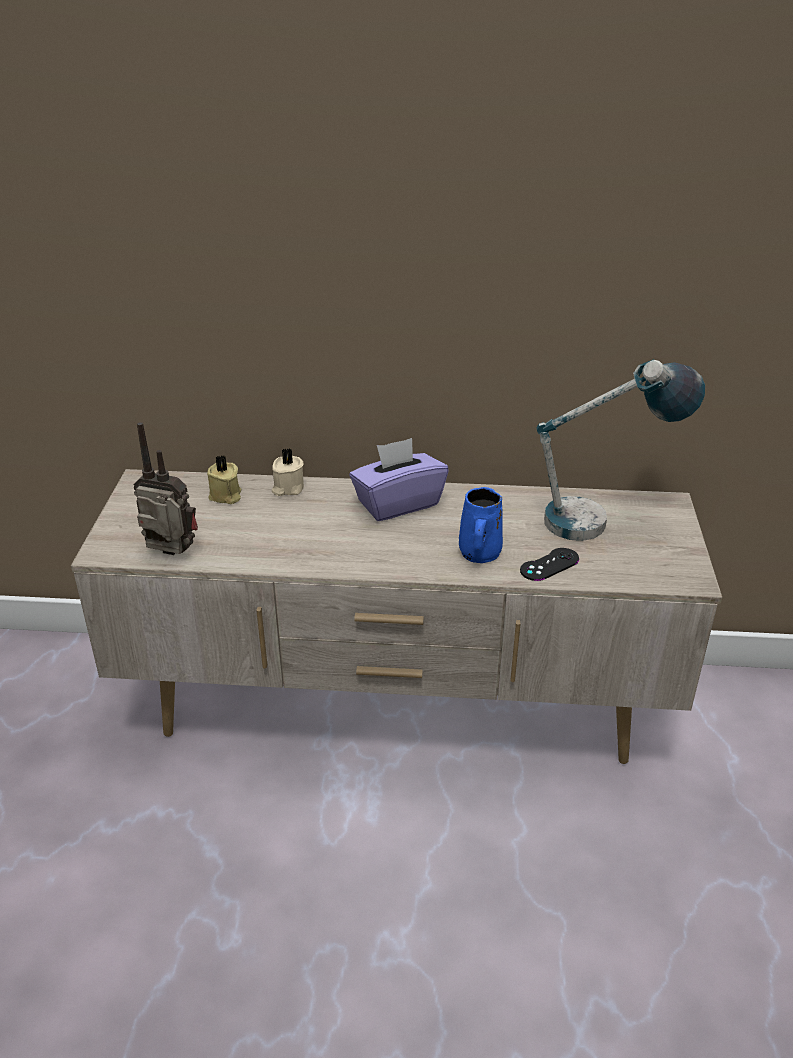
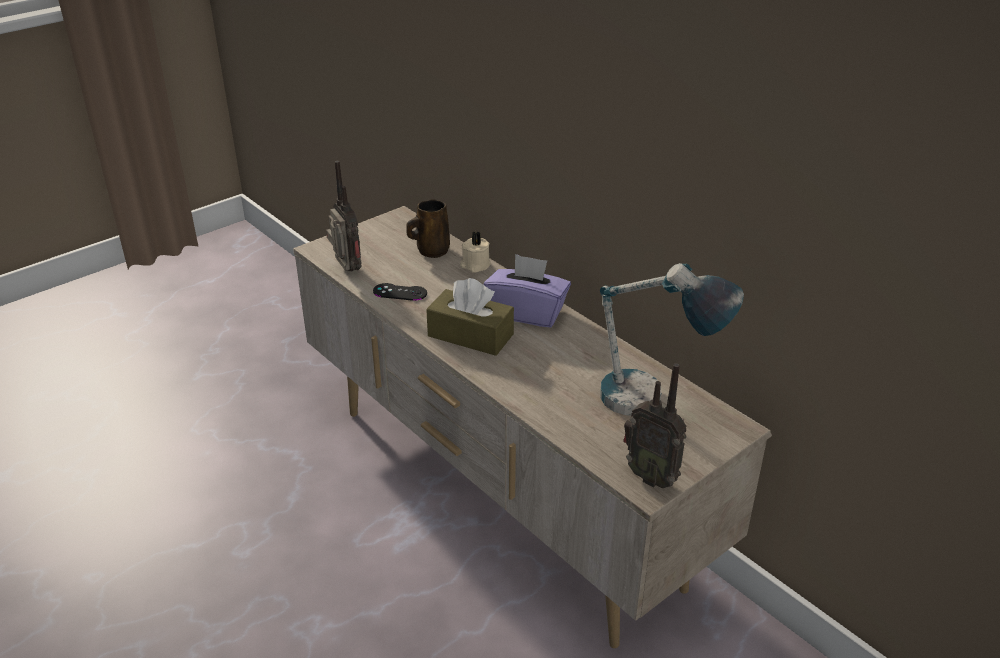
camera: 45 degrees right, 0 degrees up
(225, 496) = (431, 251): beige candle -> brown mug
(384, 547) = (470, 335): none -> brown tissue box
(479, 554) = (523, 376): blue mug -> none
(549, 564) = (559, 412): black game controller -> black game controller (400, 292)
(680, 569) = (652, 476): none -> radio

